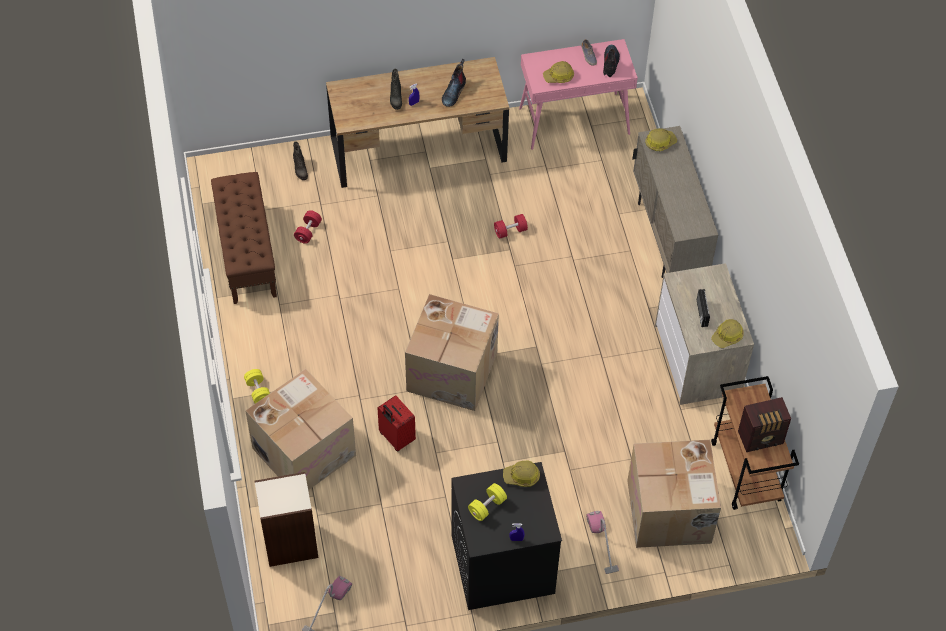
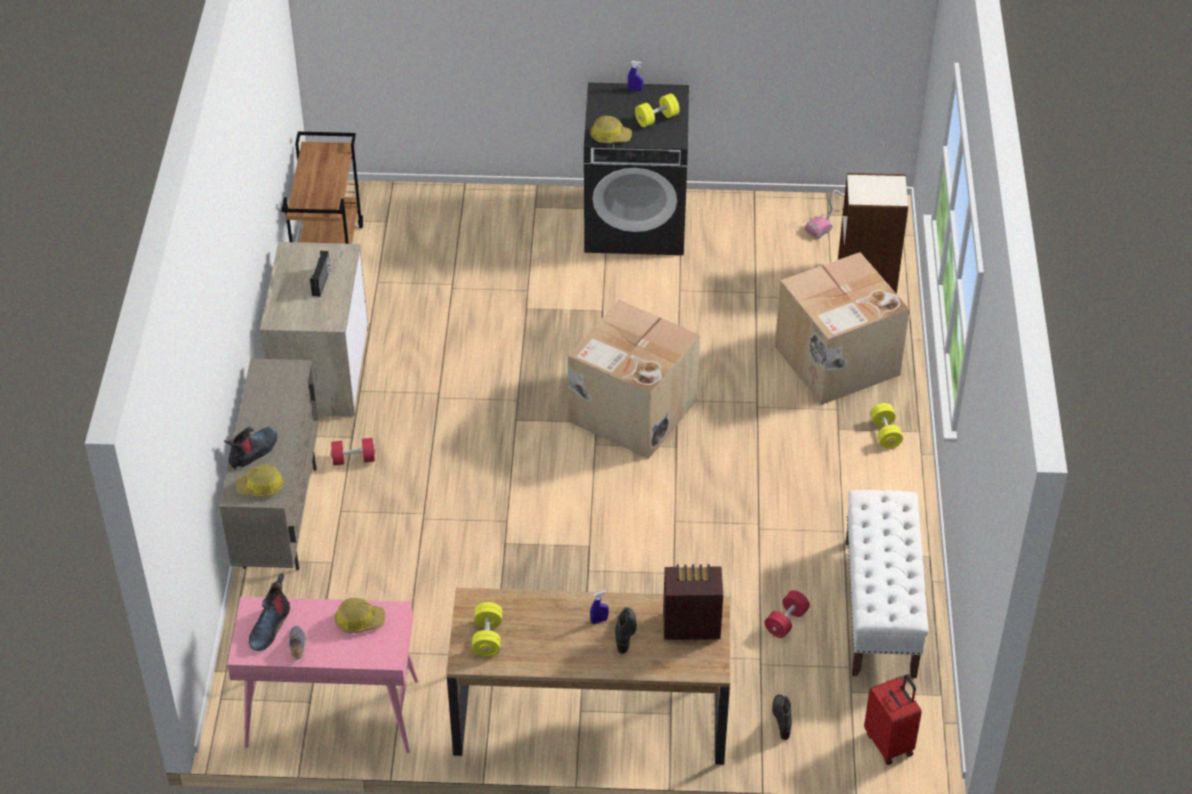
camera: 165 degrees left, 10 degrees down
(247, 253) = (880, 608): brown bench -> white bench
(396, 438) = (722, 355): red suitcase -> red suitcase (890, 743)
(453, 92) = (532, 626): boot -> boot (253, 452)
(478, 81) = (487, 637): none -> yellow dumbbell
(510, 231) = (495, 567): red dumbbell -> red dumbbell (353, 459)
(602, 543) = (520, 221): vacuum cleaner -> none
(670, 512) = (432, 234): cardboard box -> none
(727, 336) = (304, 254): hard hat -> none
(761, 438) = (321, 169): radio -> radio (690, 624)

